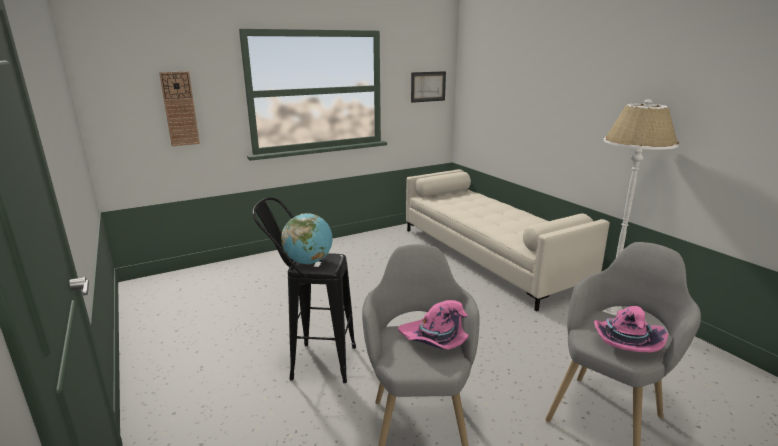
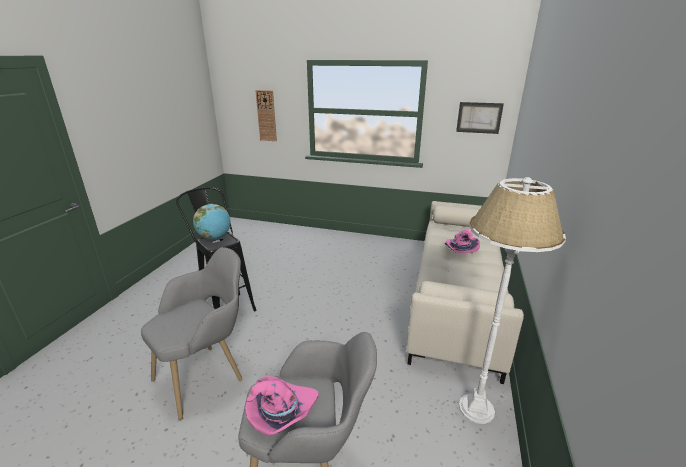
camera: 45 degrees right, 5 degrees up
(434, 340) = (198, 322): pink hat -> pink hat (459, 250)

